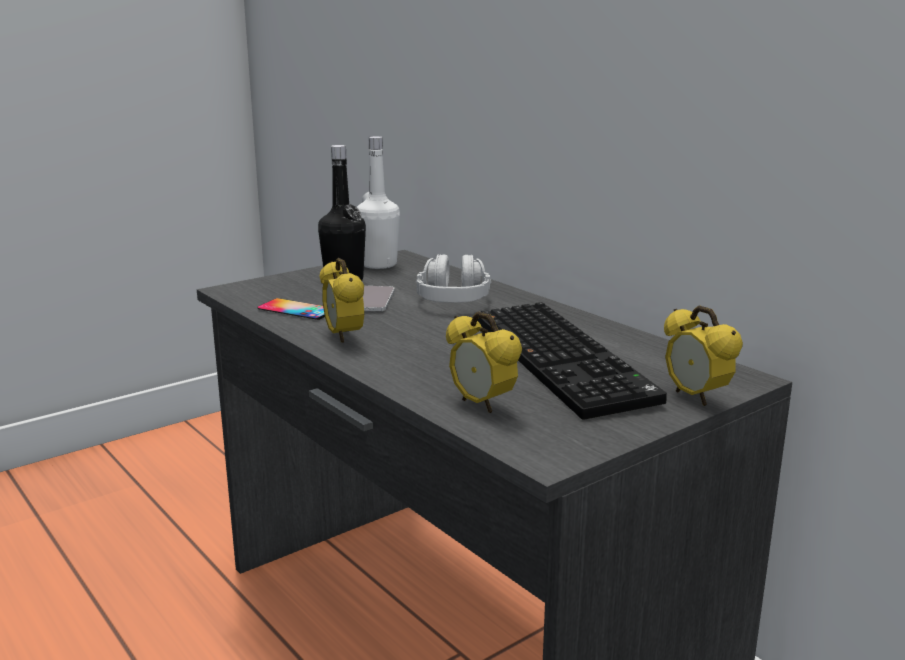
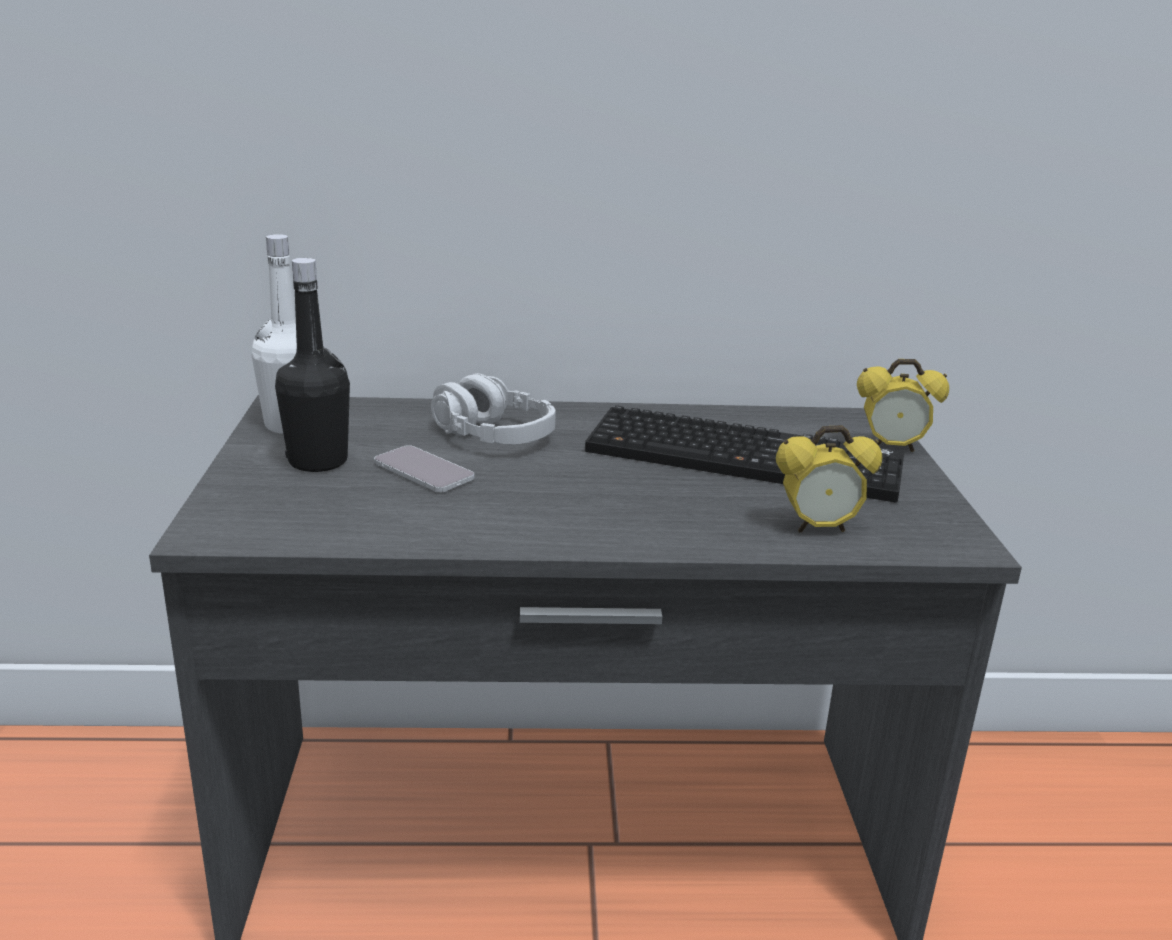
camera: 55 degrees left, 5 degrees up
(297, 310) = (380, 519): phone -> none
(343, 336) = (526, 525): alarm clock -> none

